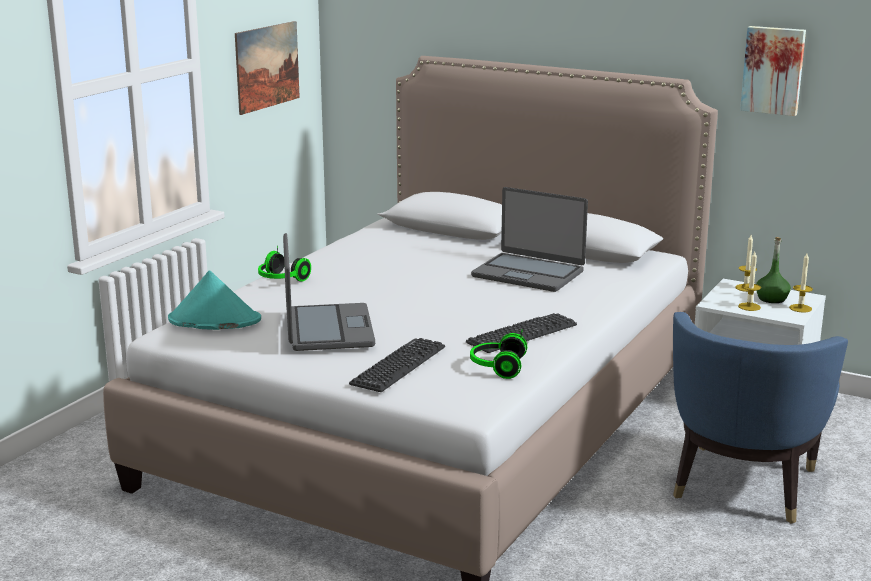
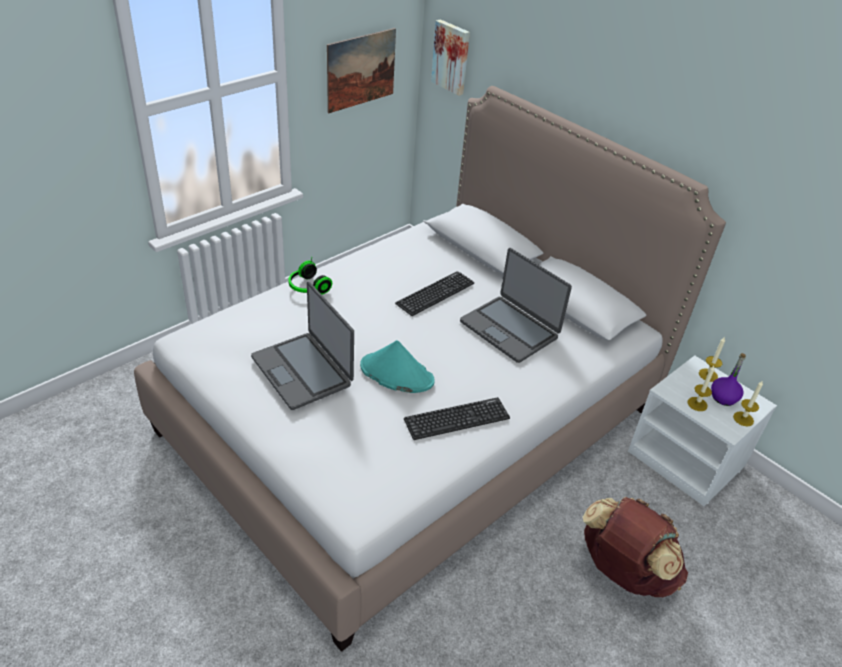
camera: 15 degrees right, 20 degrees up
(214, 320) = (225, 333): turquoise hat -> turquoise hat (396, 374)
(327, 329) = (303, 371): laptop -> laptop turned 135 degrees clockwise
(398, 366) = (331, 438): keyboard -> keyboard (435, 294)
(497, 367) = (410, 463): headphones -> none
(743, 485) = (623, 572): blue armchair -> brown backpack
(771, 299) = (723, 397): green bottle -> purple bottle
(773, 70) = (791, 202): picture -> picture (451, 57)

